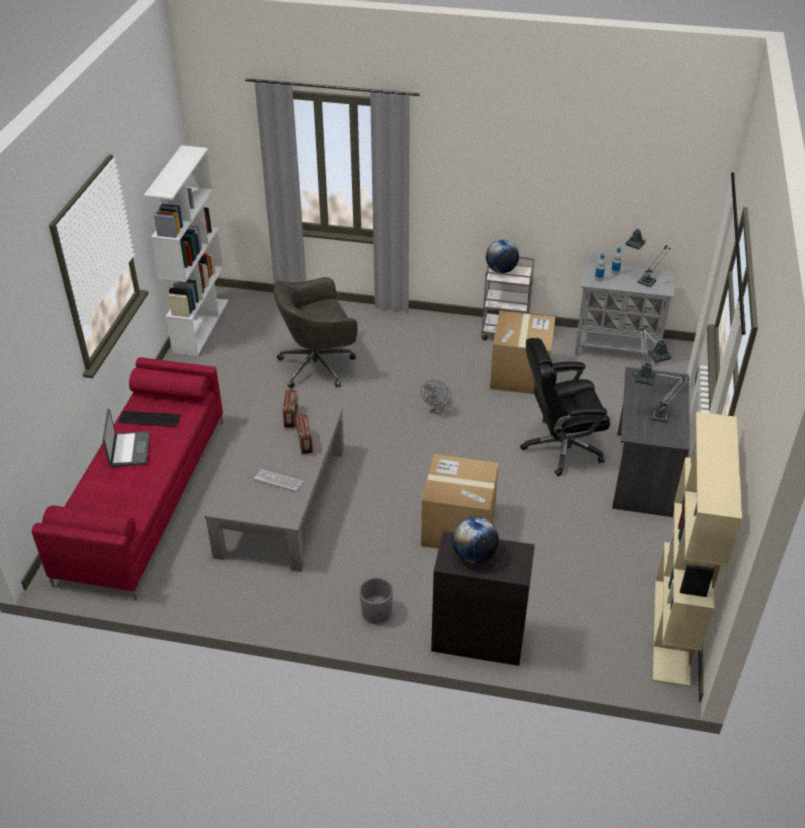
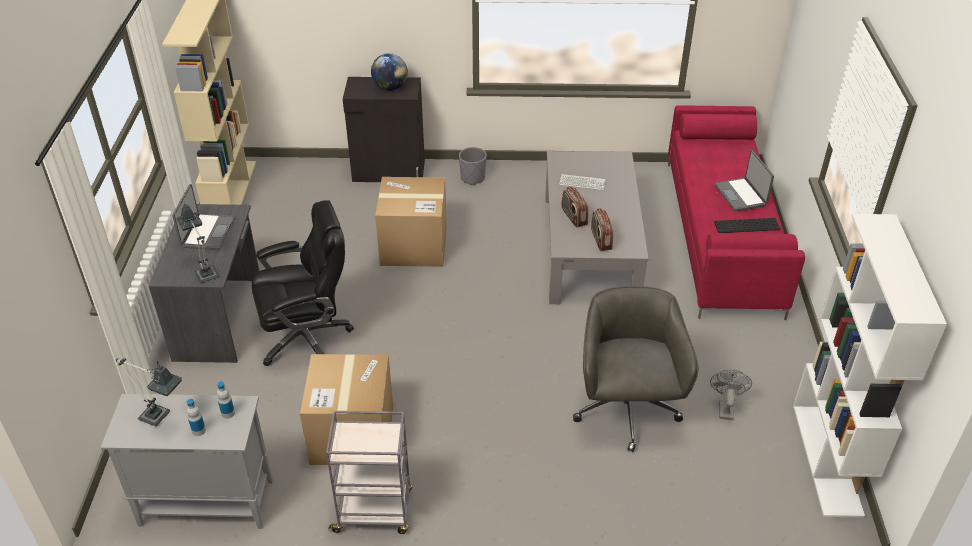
camera: 170 degrees right, 0 degrees up
(319, 366) = (626, 411): grey office chair -> grey office chair turned 60 degrees counterclockwise
(437, 410) = (456, 366): grey fan -> grey fan (725, 407)
(501, 270) = (380, 446): globe -> none
(654, 415) = (207, 232): table lamp -> laptop

